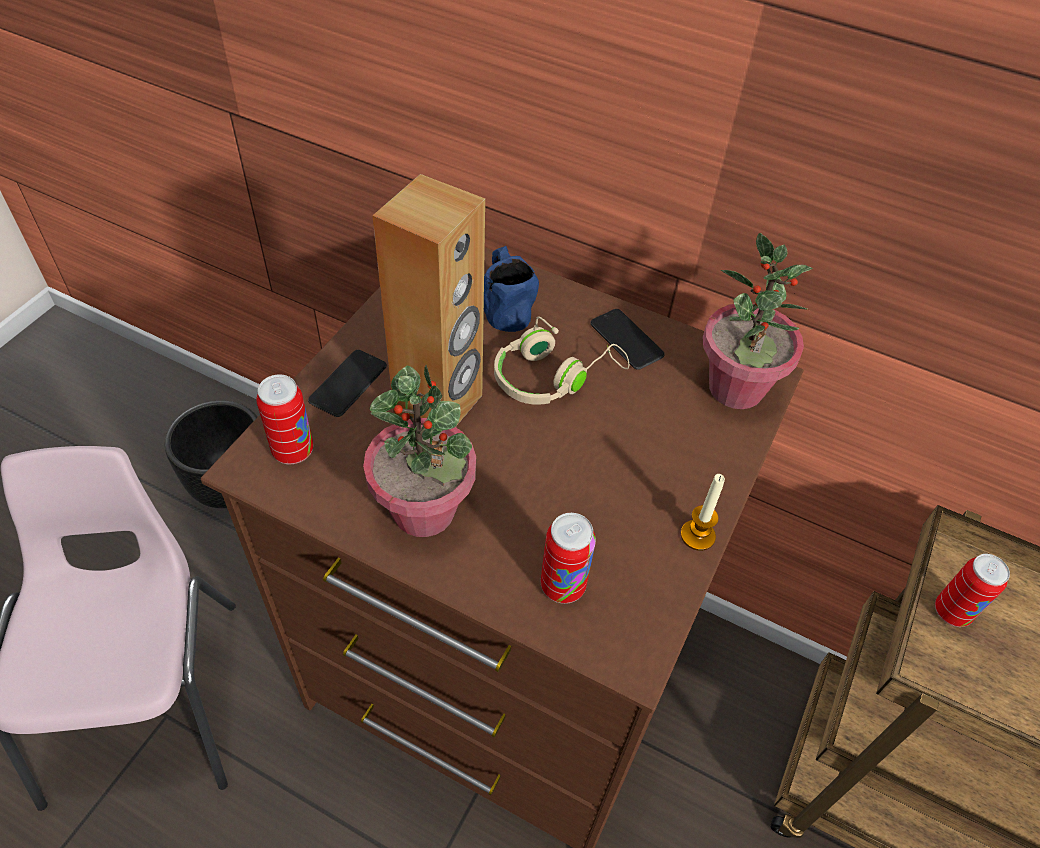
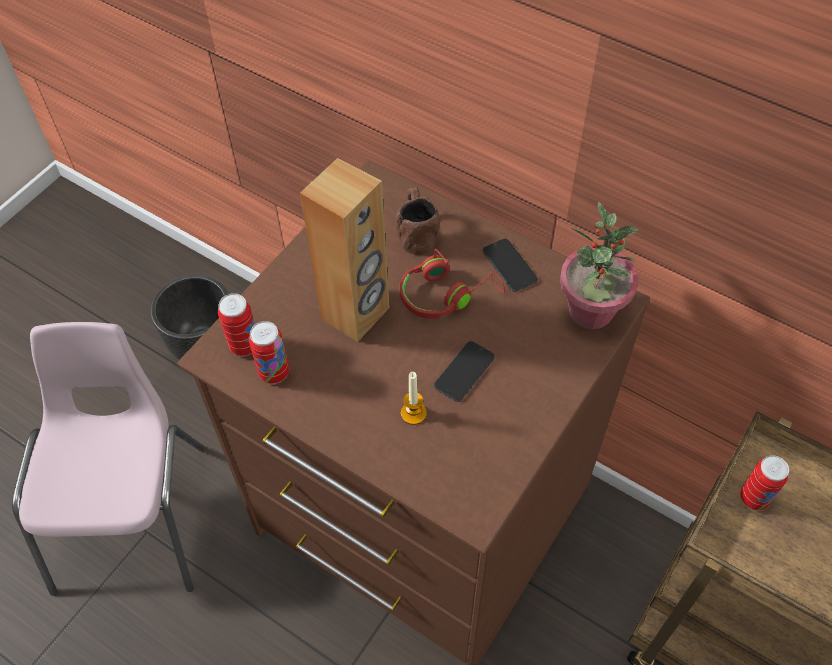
camera: 10 degrees right, 5 degrees up
(348, 384) = (288, 293): phone -> phone (464, 372)
(424, 510) = (336, 397): potted plant -> none
(504, 306) = (415, 232): blue mug -> brown mug
(553, 376) = (446, 294): beige headphones -> red headphones
(562, 586) = (431, 460): can -> can (274, 372)
(697, 535) = (538, 428): candle -> candle (413, 413)

